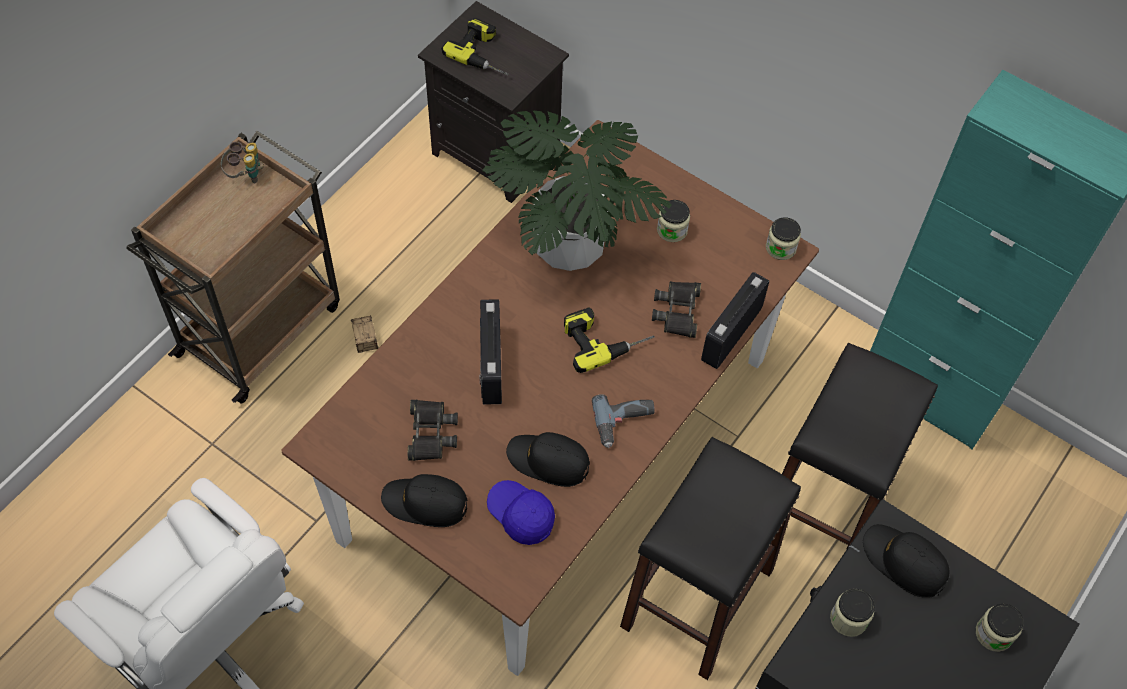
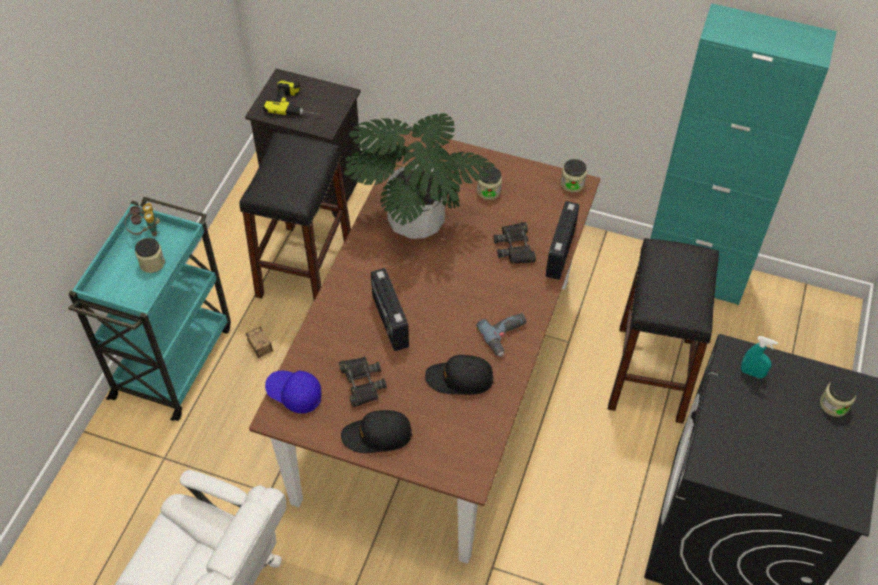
camera: 15 degrees left, 5 degrees down
(261, 327) = (174, 359): brown cart -> turquoise cart
(521, 515) = (454, 424): blue cap -> blue cap (294, 394)
(605, 338) = (468, 279): power drill -> none
(697, 597) = (582, 466): black stool -> black stool (305, 267)
(848, 619) = (729, 424): jar -> jar (152, 263)
(904, 562) = (752, 373): black cap -> turquoise spray bottle

